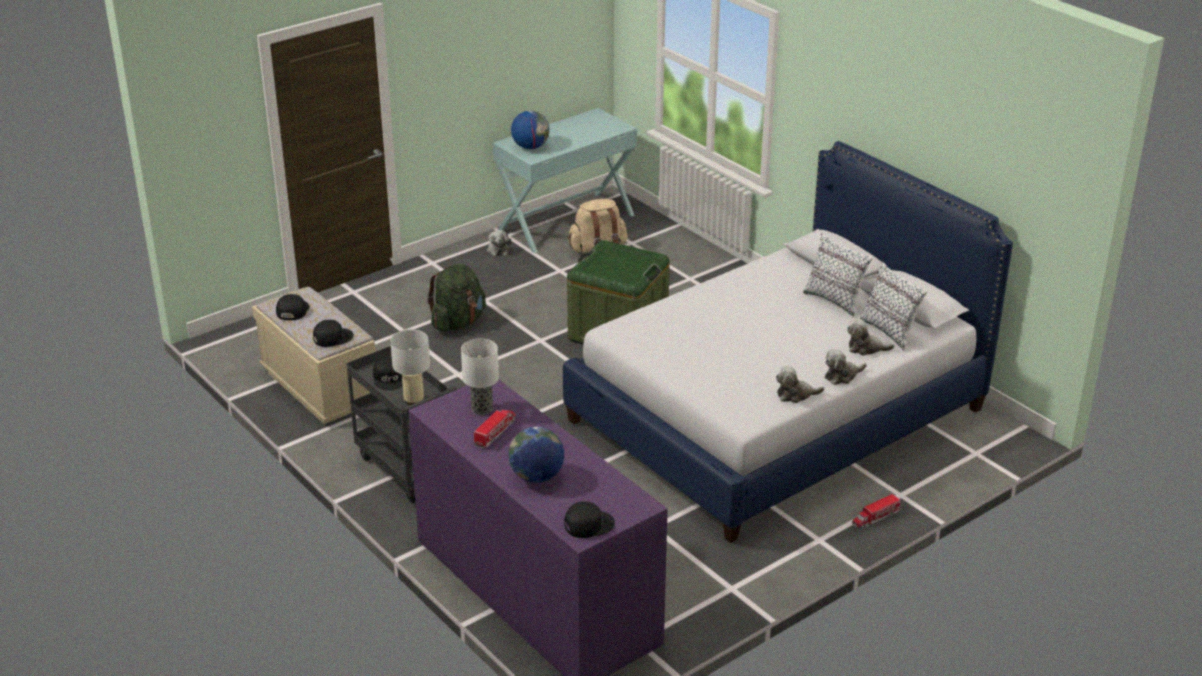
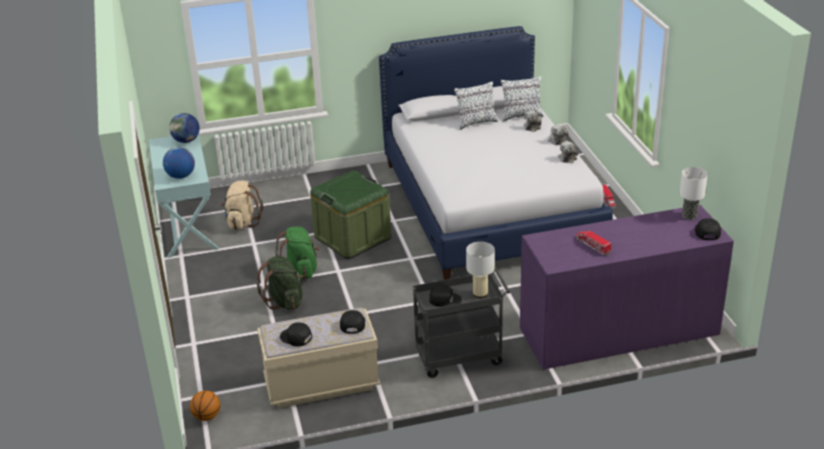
camera: 65 degrees left, 0 degrees up
(237, 336) = (206, 417): none -> basketball
(481, 408) = (561, 246): table lamp -> table lamp (689, 216)
(498, 249) = (197, 263): plush toy -> none
(525, 316) = (301, 270): none -> green backpack
(536, 477) = (650, 240): globe -> globe (186, 141)

